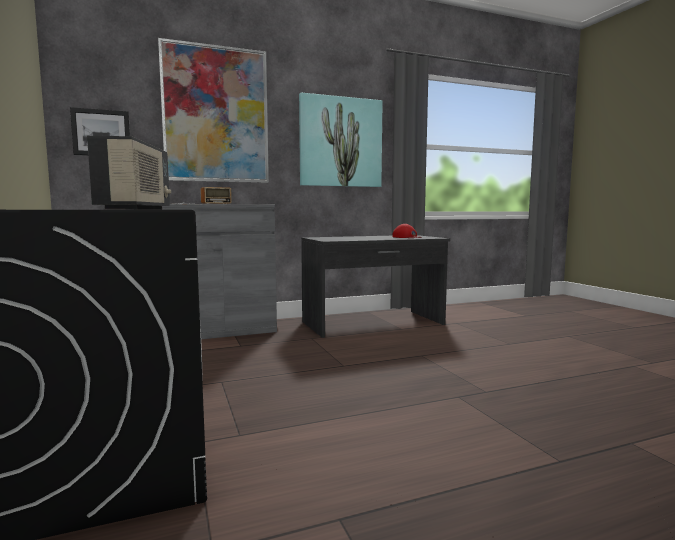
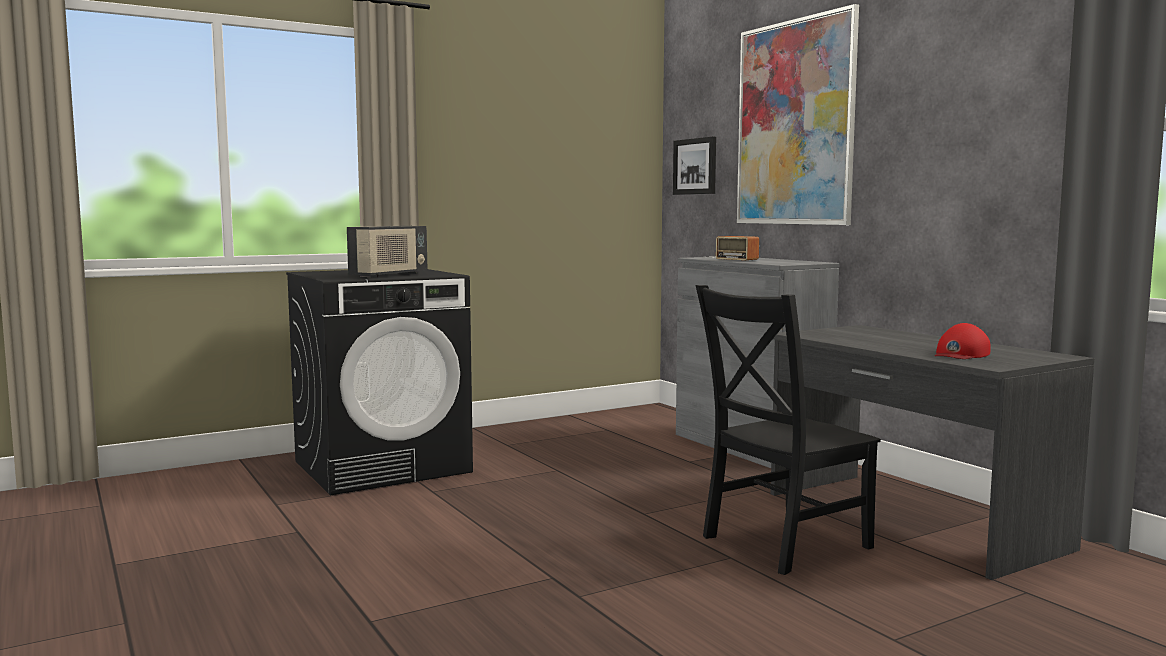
camera: 80 degrees right, 0 degrees up
(137, 209) = (389, 275): radio -> radio turned 45 degrees counterclockwise
(340, 142) = (973, 140): picture -> none
(401, 345) = (781, 543): none -> black chair

